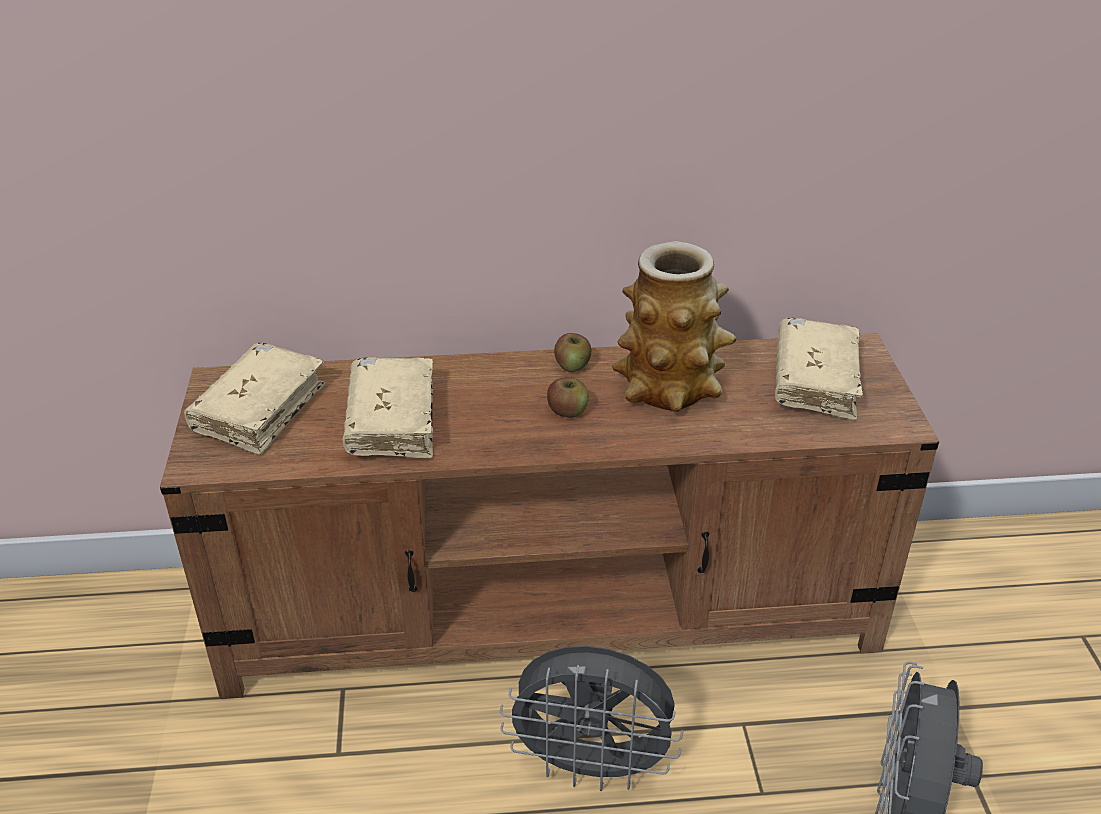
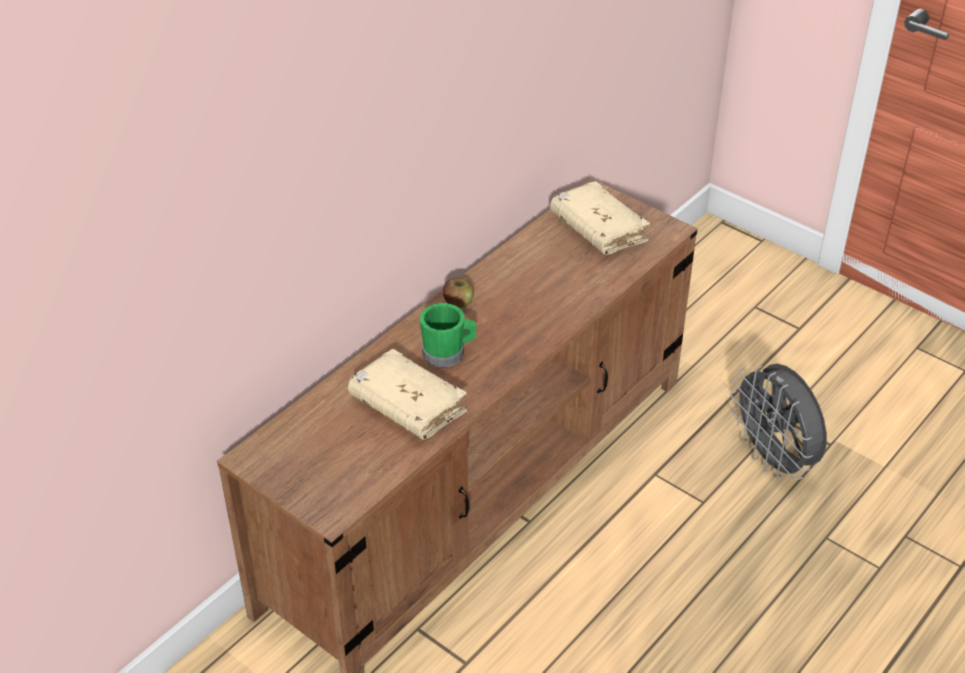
camera: 45 degrees left, 5 degrees up
(260, 410) = (314, 455): beige book -> none
(496, 401) = (448, 353): none -> green mug
(567, 411) = (497, 332): apple -> none
(592, 767) = (609, 556): grey fan -> none
(670, 387) = (530, 281): vase -> none

